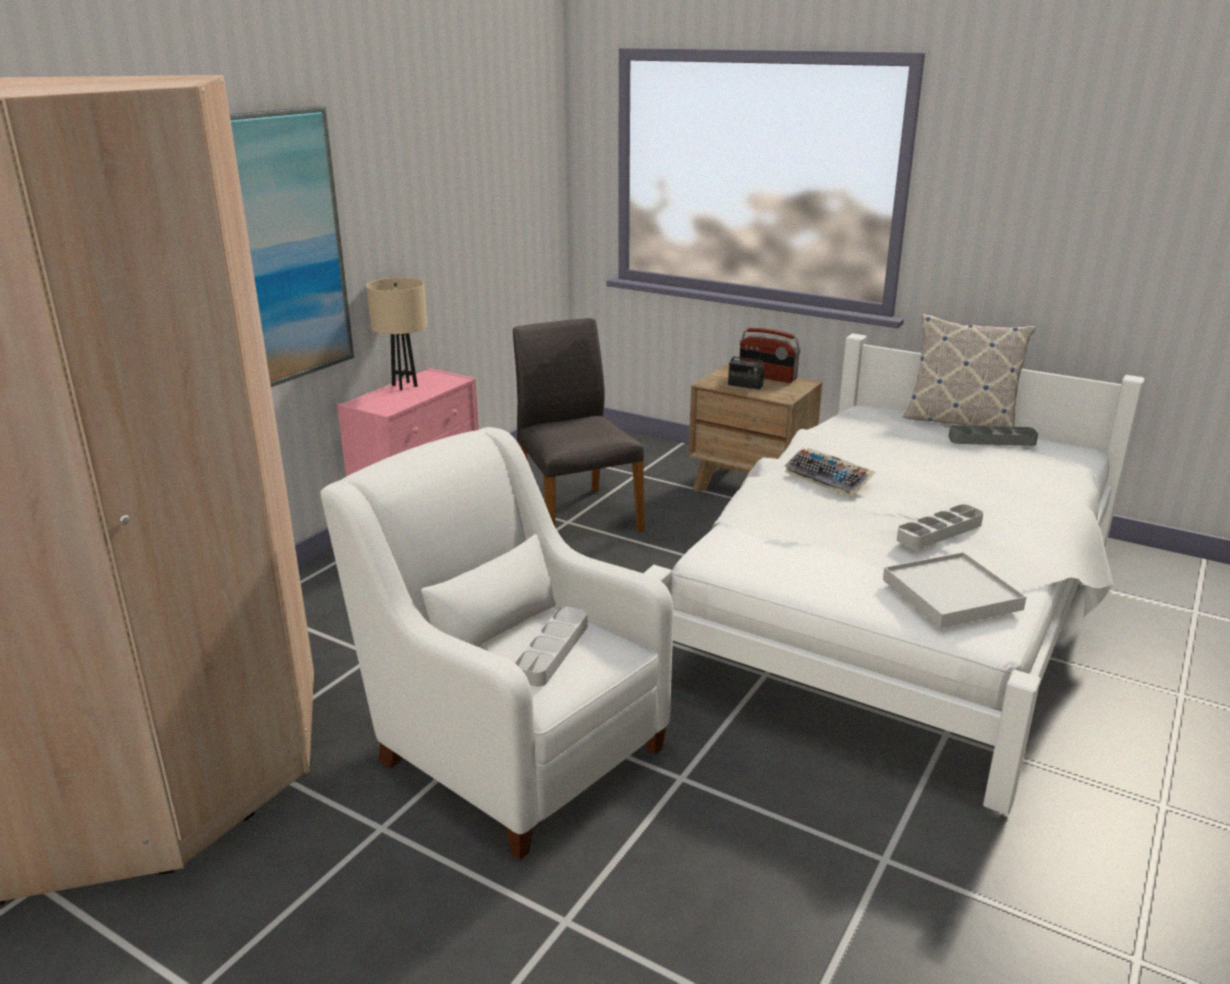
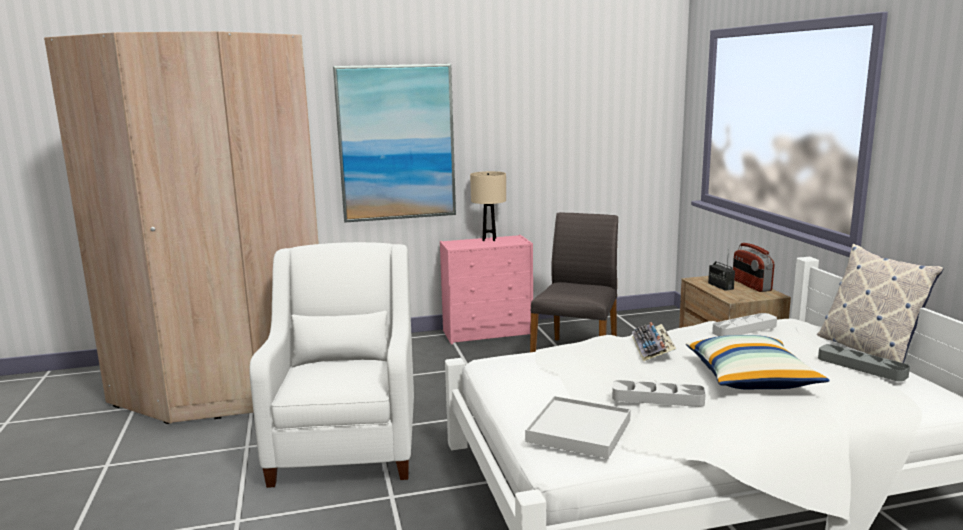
camera: 45 degrees right, 10 degrees down
(552, 651) = (335, 374): grey tray -> grey tray (744, 329)
(952, 482) = (751, 379): none -> pillow

